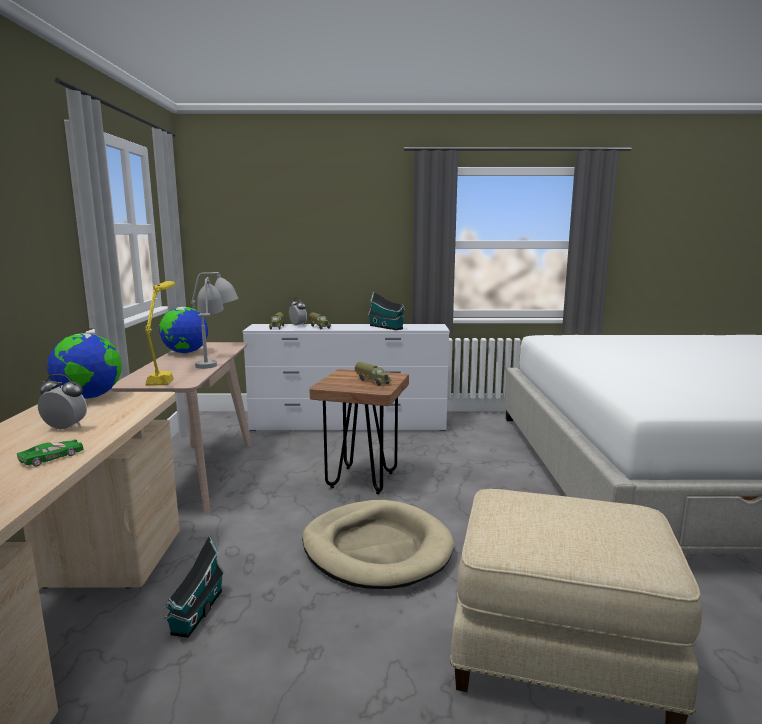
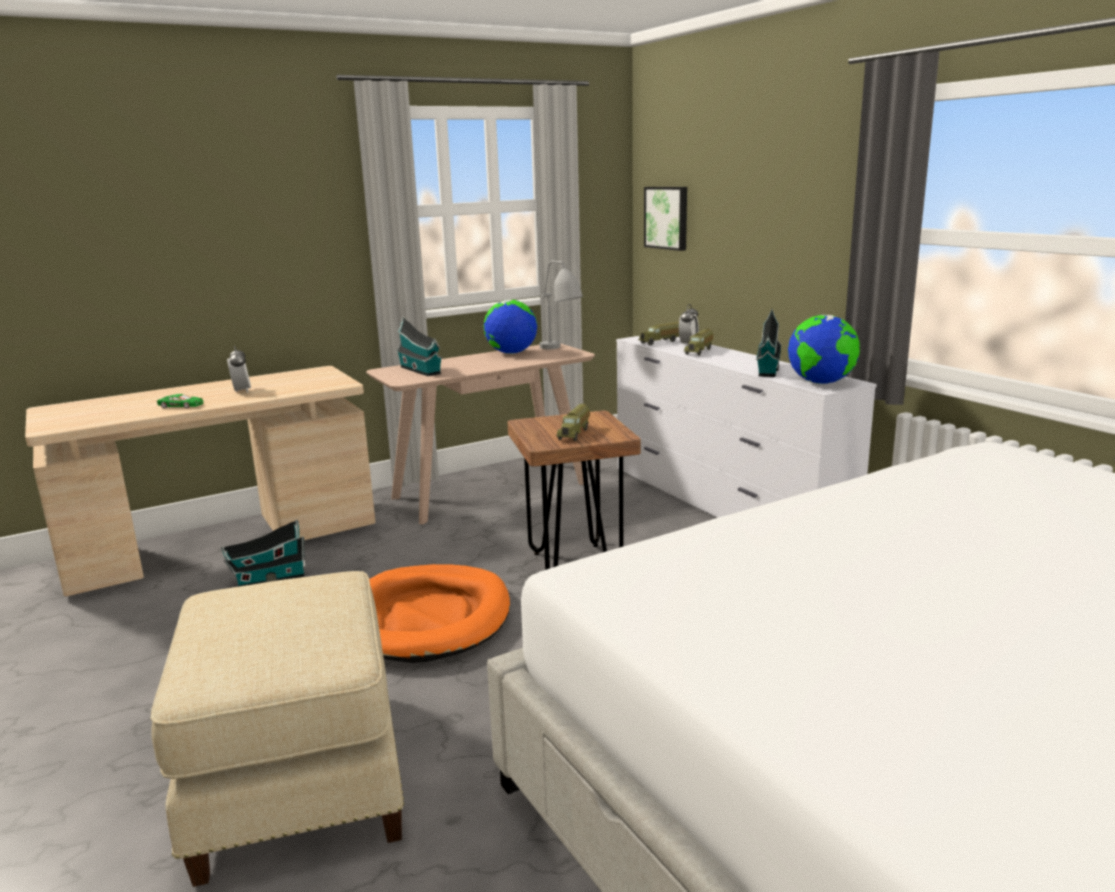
camera: 60 degrees right, 5 degrees up
(89, 397) = (320, 374): globe -> globe (821, 383)
(166, 375) = (421, 371): yellow table lamp -> toy house
(210, 361) = (493, 366): grey table lamp -> none
(230, 242) = (667, 217): none -> picture
(377, 549) = (427, 618): beige dog bed -> orange dog bed

